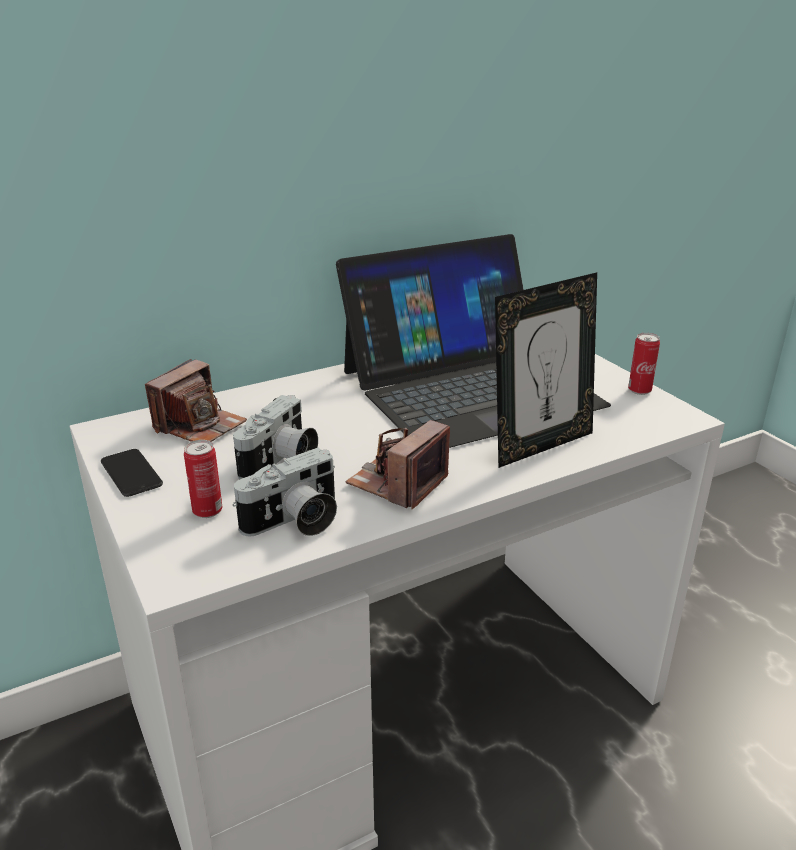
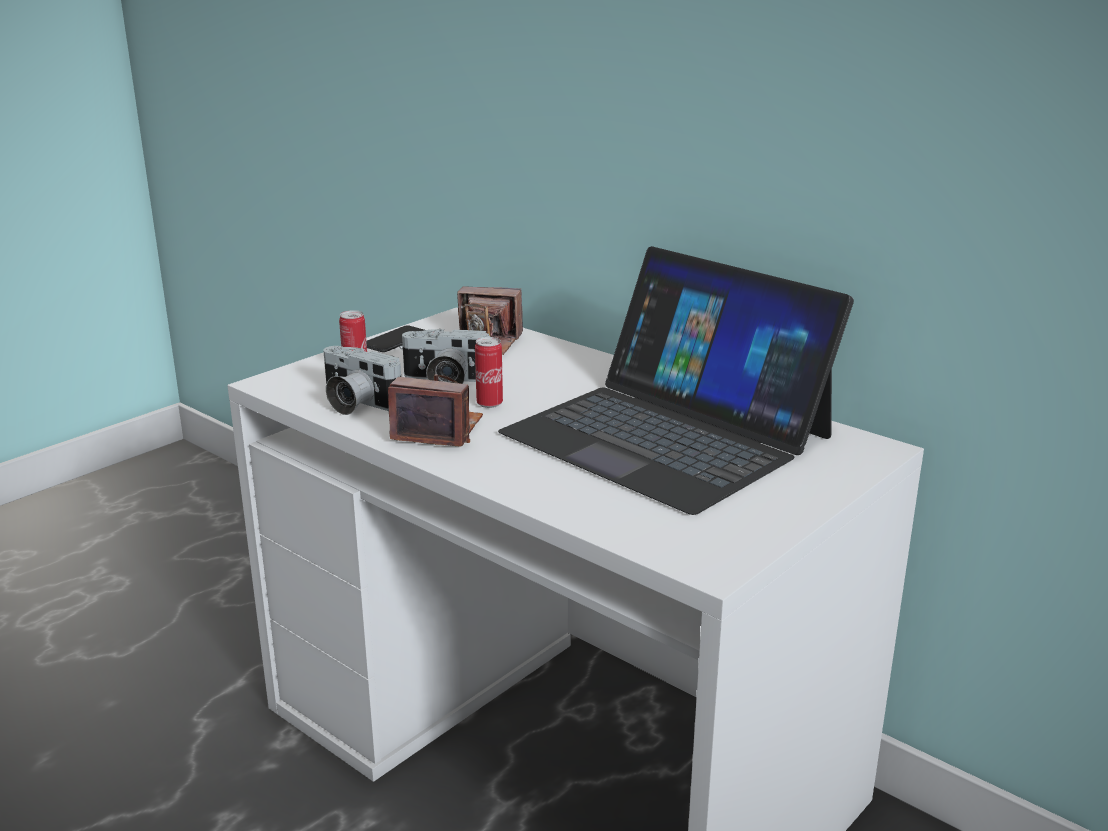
camera: 70 degrees right, 5 degrees down
(540, 445) = (560, 485): picture frame -> none
(639, 391) = (763, 533): can -> can (489, 404)

